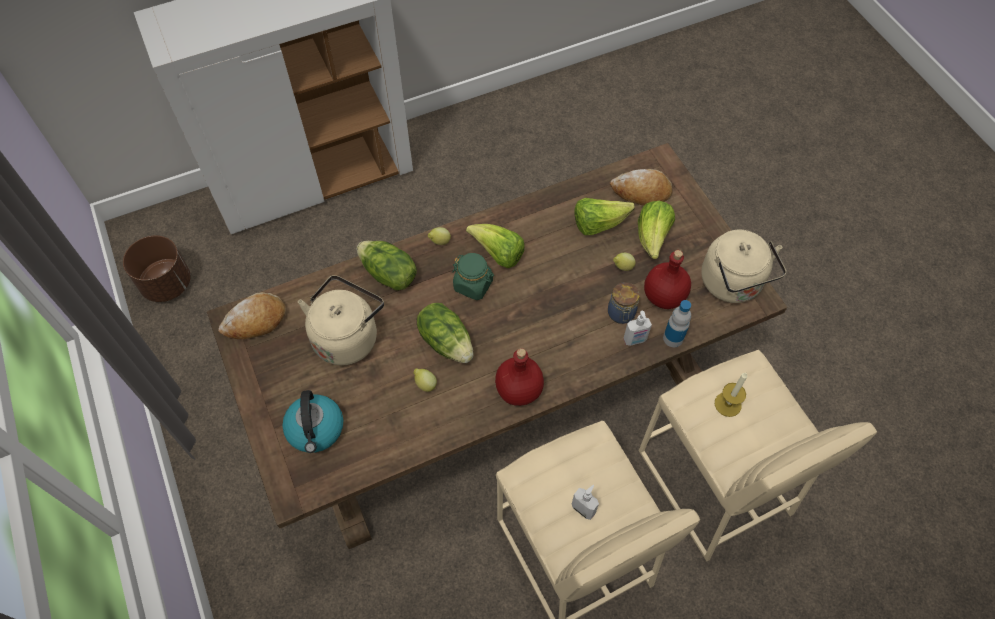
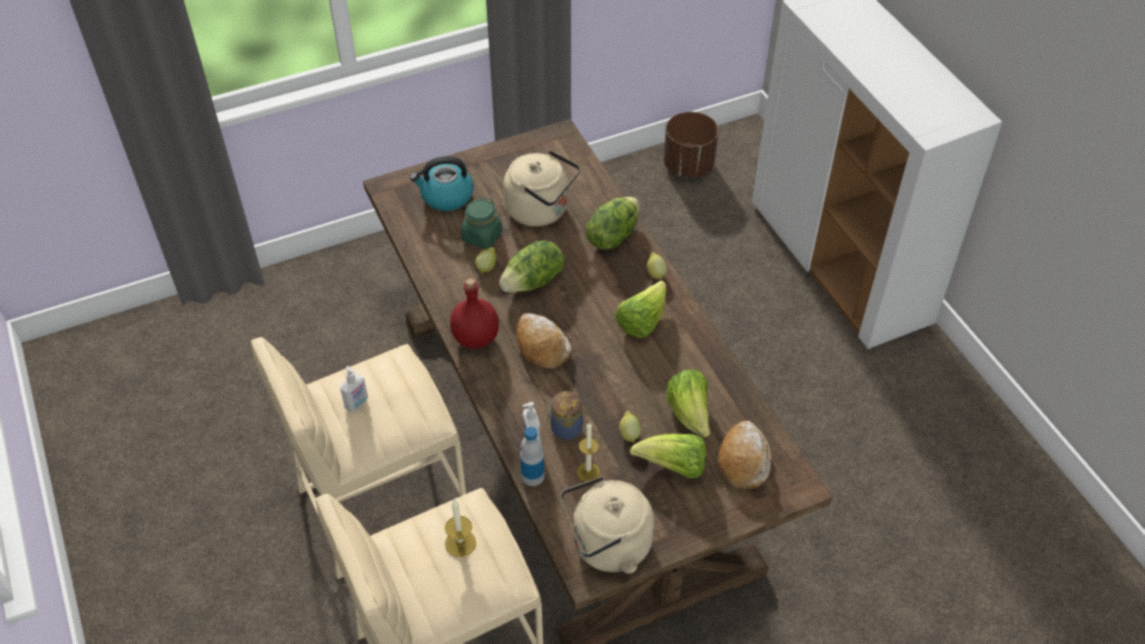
camera: 90 degrees right, 10 degrees down
(255, 321) = (558, 149): bread -> bread (541, 346)
(473, 285) = (601, 301): green jar -> green jar (482, 237)
(664, 297) = (588, 472): red bottle -> candle

